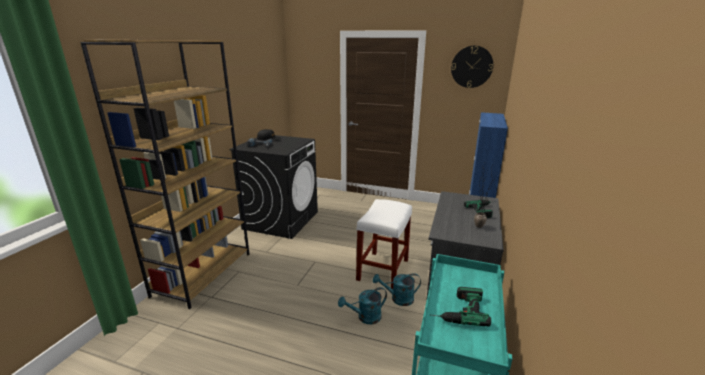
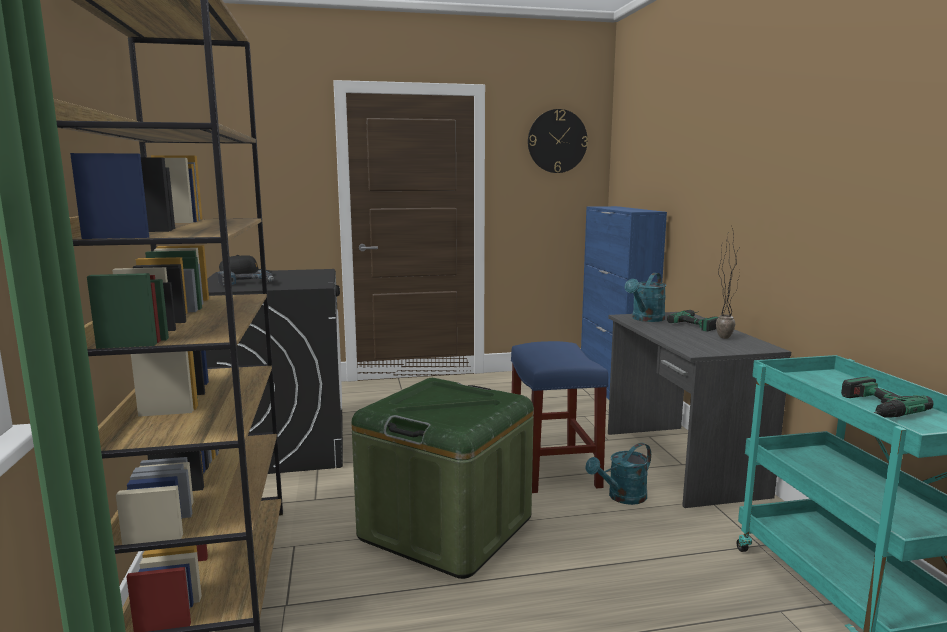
camera: 30 degrees left, 10 degrees down
(300, 285) = (446, 528): none -> green storage box
(365, 317) = (607, 536): turquoise watering can -> turquoise watering can (645, 319)
(383, 269) = (552, 467): white stool -> blue stool

